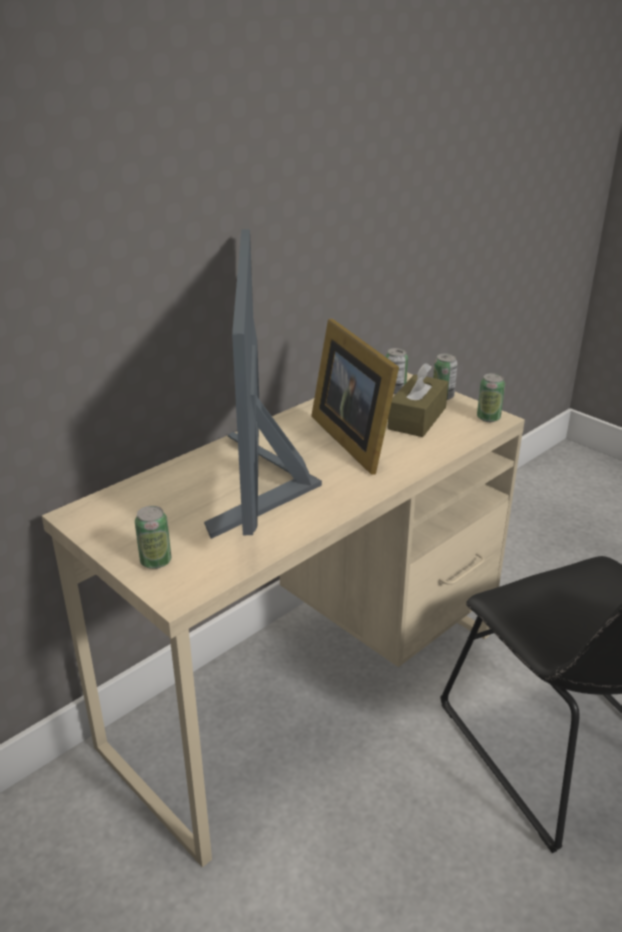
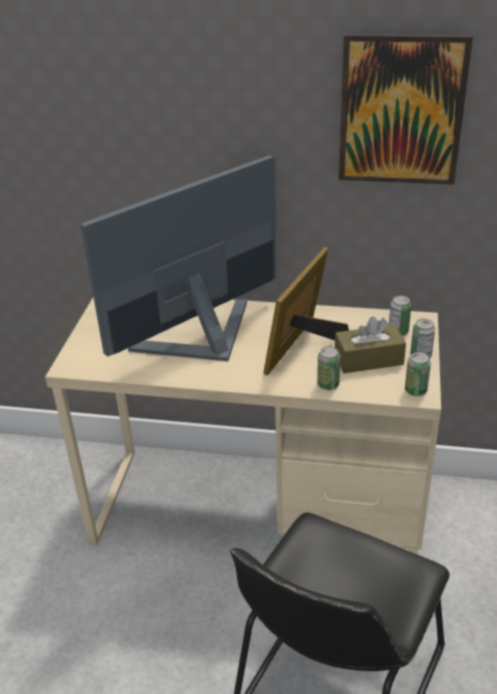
camera: 55 degrees right, 5 degrees up
(156, 561) = (90, 345): can -> can (328, 385)
(348, 144) = (401, 110): none -> picture

